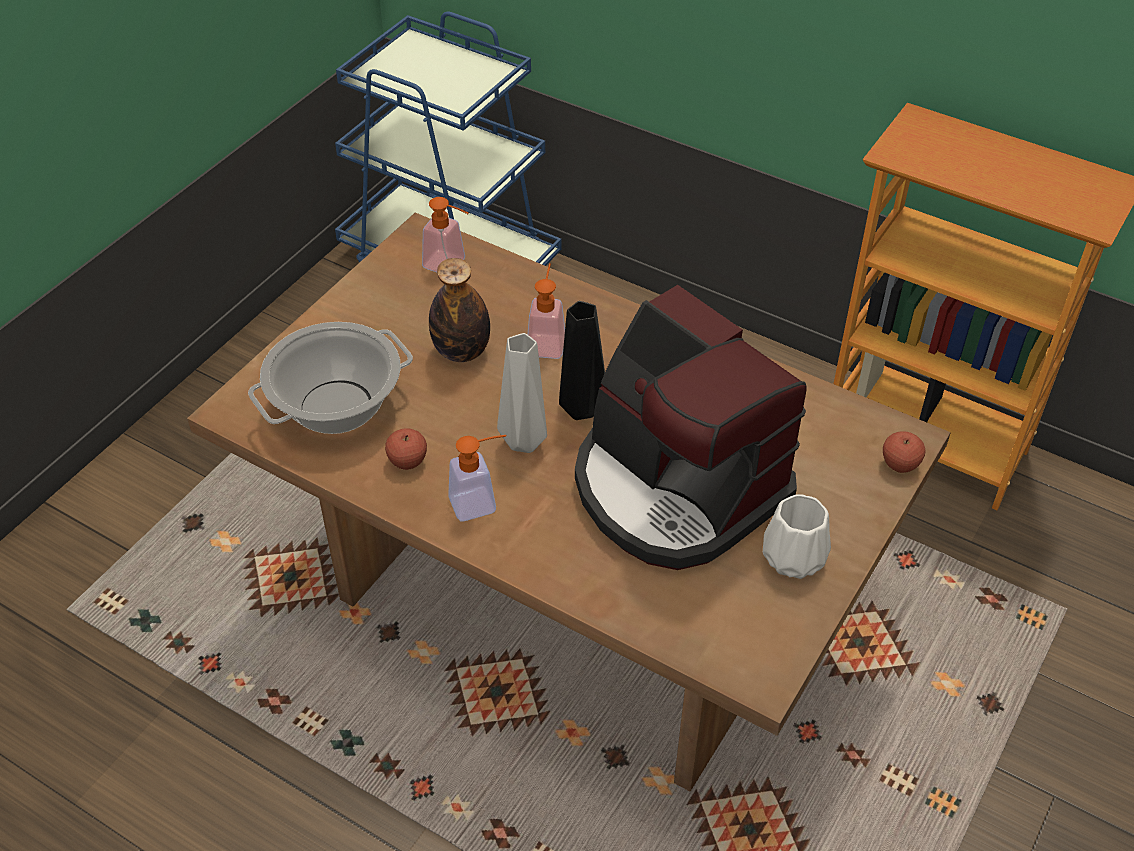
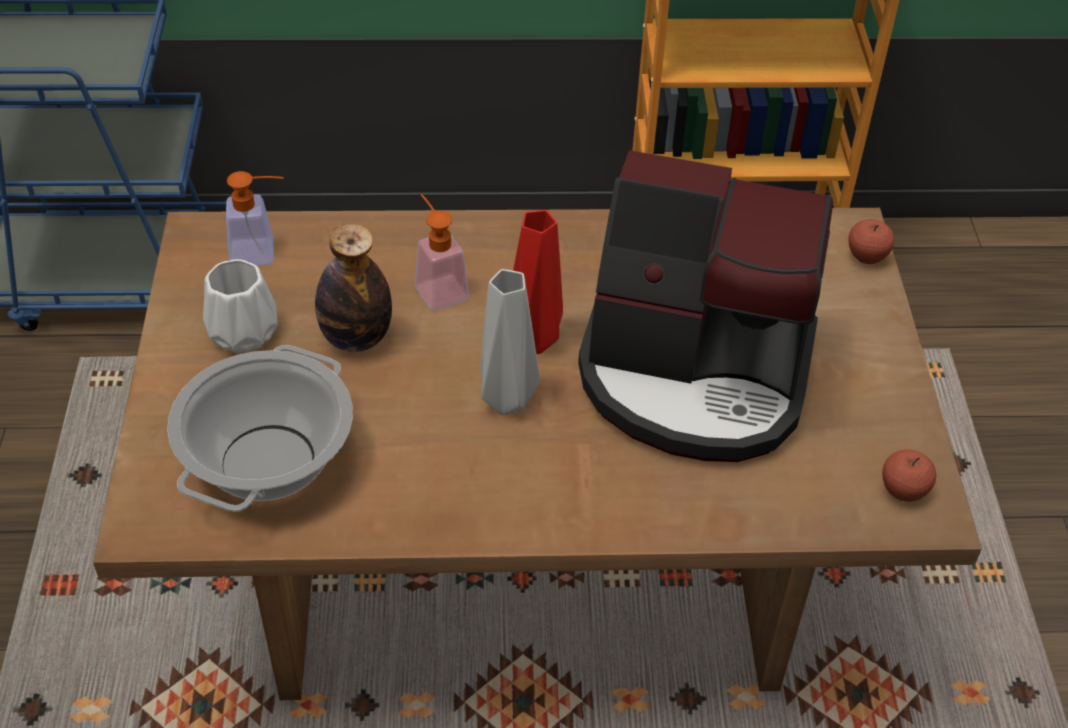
camera: 35 degrees left, 0 degrees up
(408, 461) = (402, 482): apple -> apple (903, 491)
(481, 502) = (518, 485): soap dispenser -> none
(583, 409) = (537, 339): black vase -> red vase
(794, 556) = (855, 386): white vase -> white vase (243, 331)

